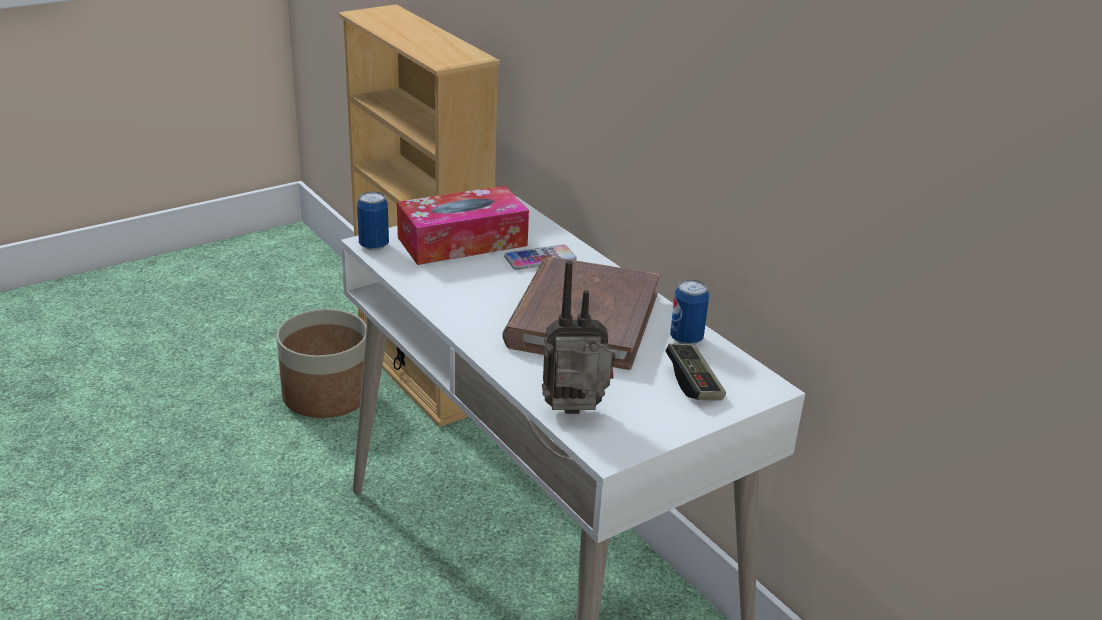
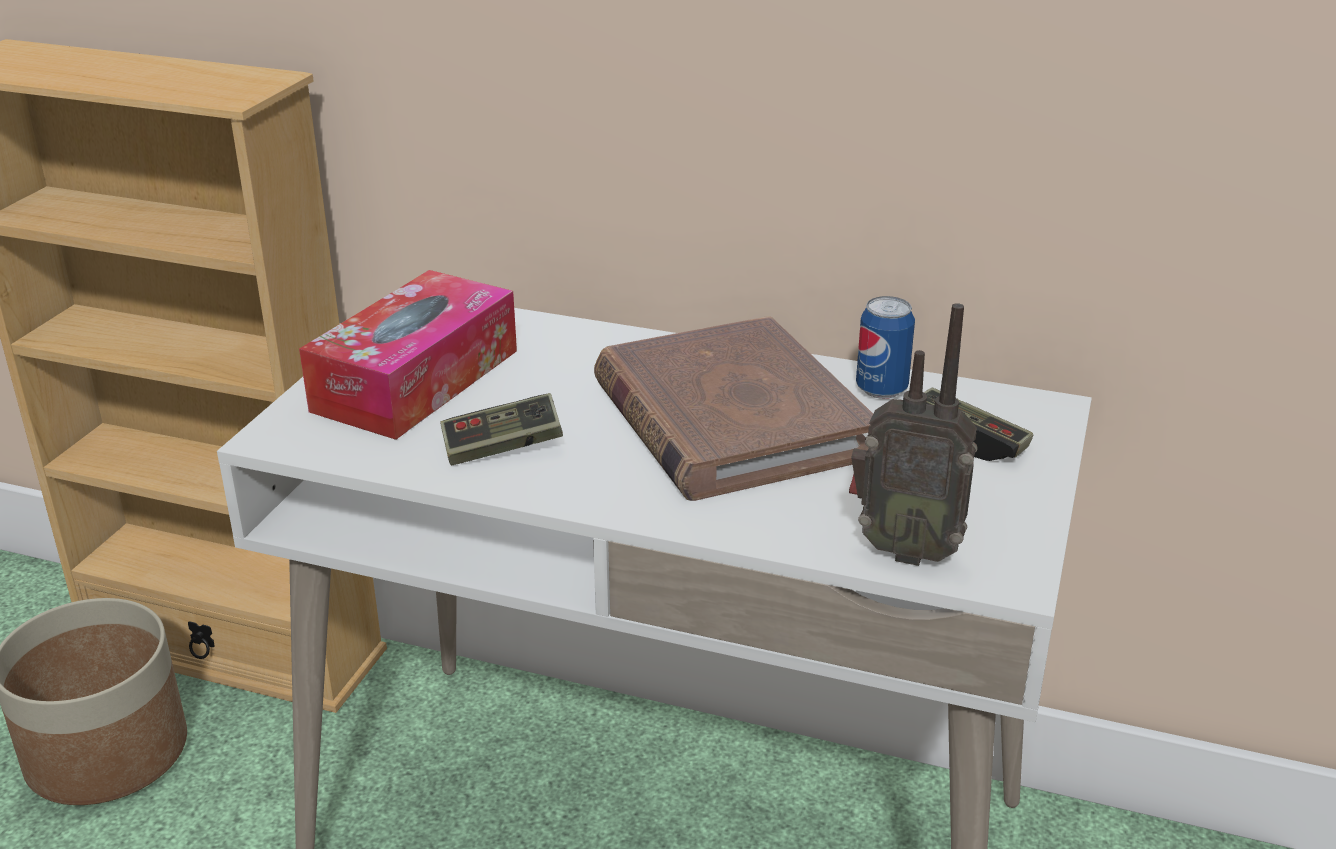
camera: 35 degrees left, 0 degrees up
(374, 245) = (286, 438): can -> none
(457, 287) = (502, 447): none -> game controller
(540, 259) = (559, 362): phone -> none
(576, 415) = (905, 549): radio -> radio turned 120 degrees counterclockwise

